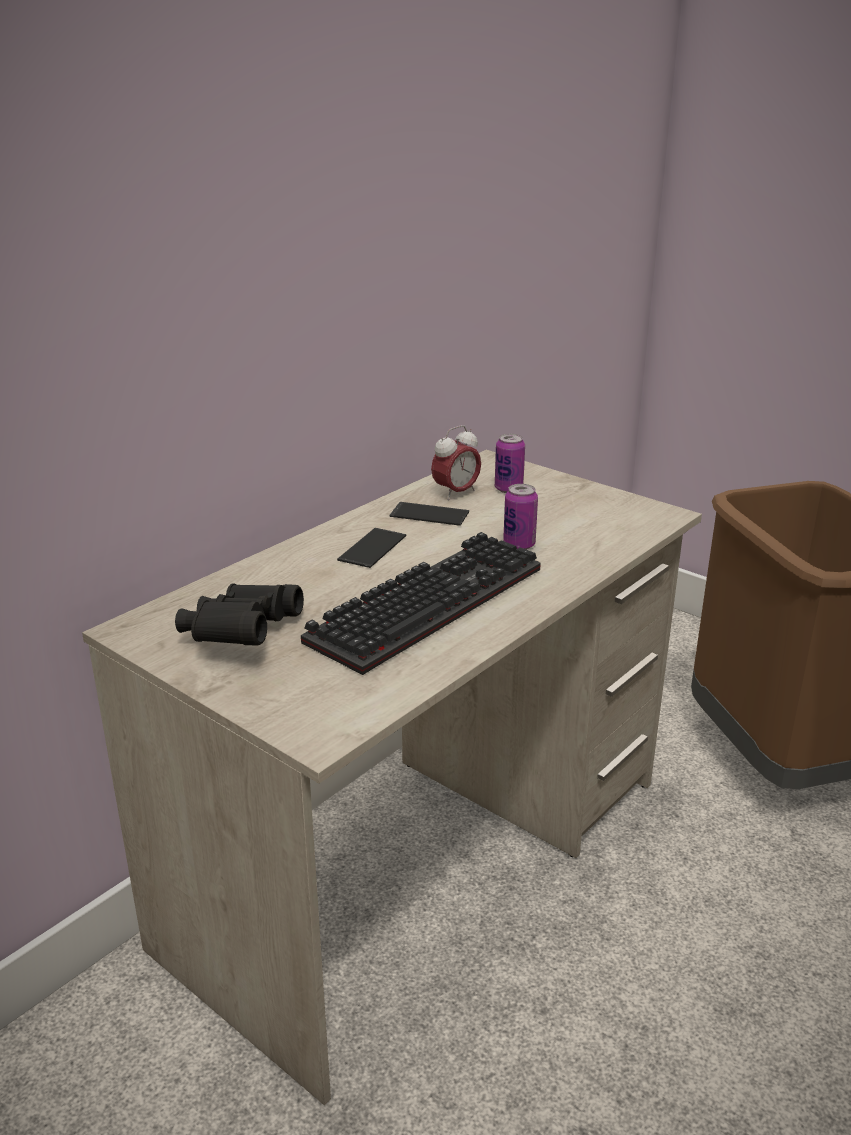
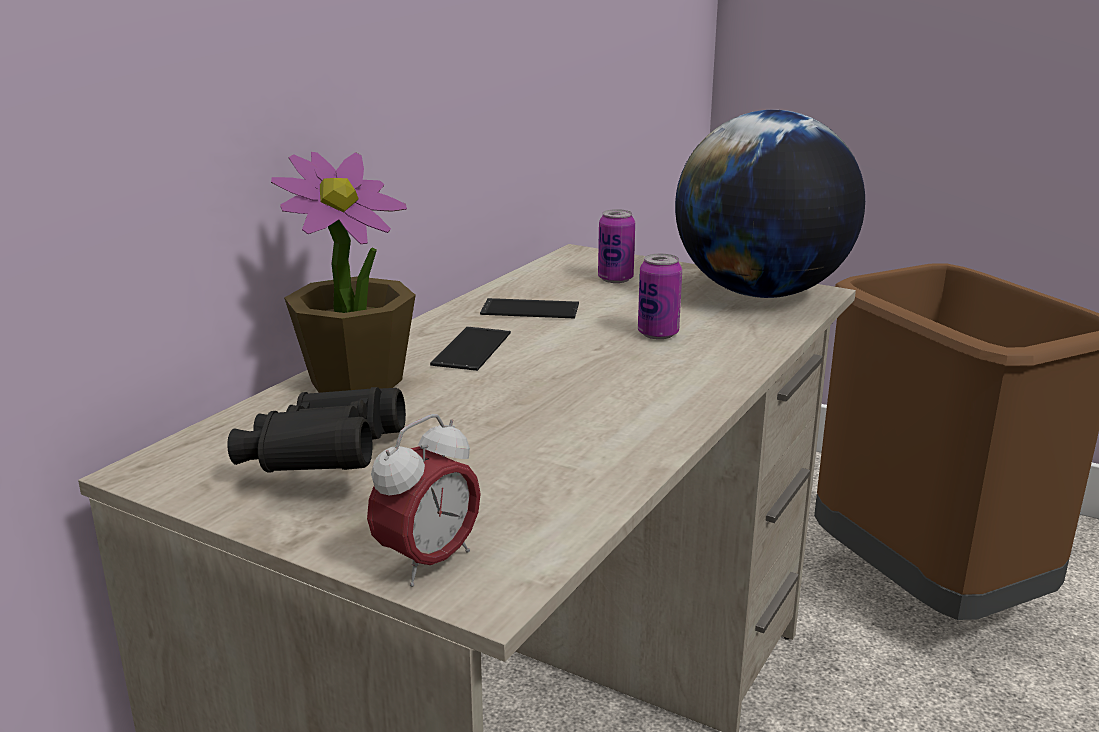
camera: 10 degrees left, 5 degrees down
(281, 569) = (357, 380): none -> potted plant
(427, 601) = (570, 403): keyboard -> none
(456, 493) = (553, 286): alarm clock -> alarm clock (428, 562)
(621, 511) = (761, 293): none -> globe

